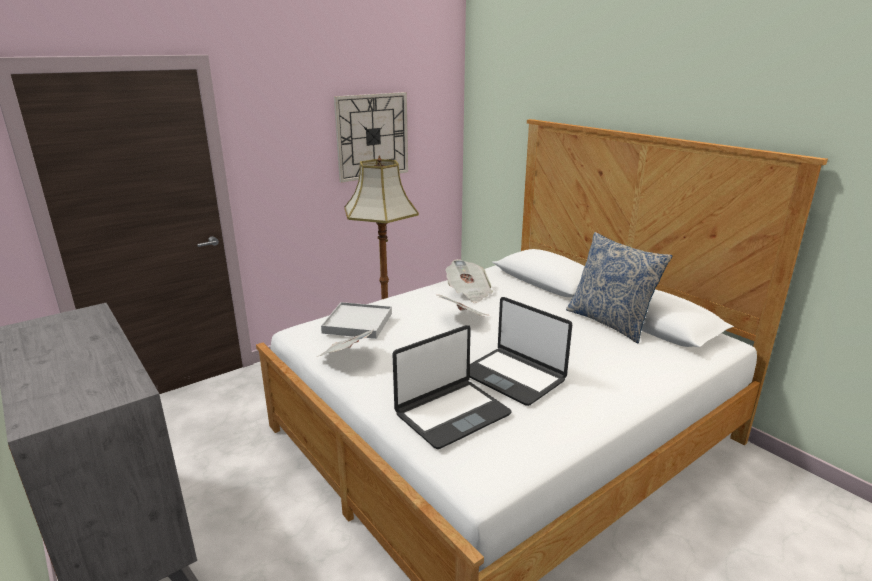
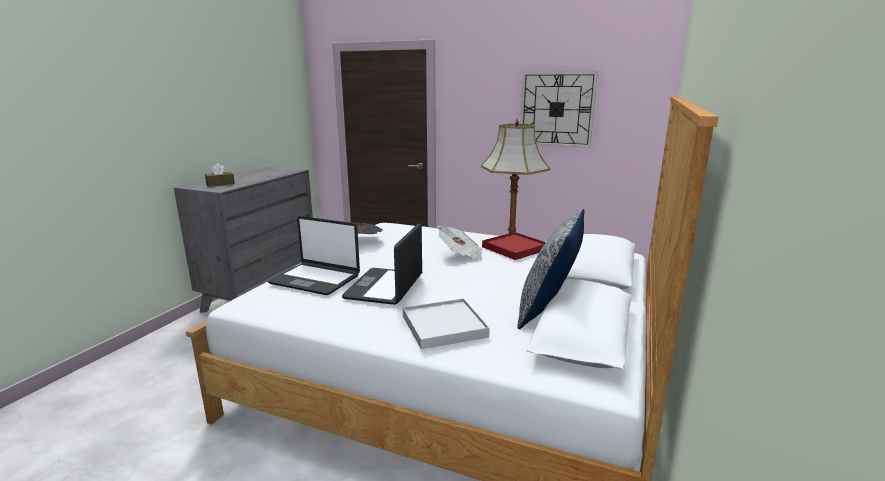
camera: 60 degrees right, 5 degrees down
(79, 387) = (220, 184): none -> brown tissue box
(357, 323) = (407, 231): white tray -> white tray (443, 326)
(469, 293) = (514, 248): newspaper -> red tray

